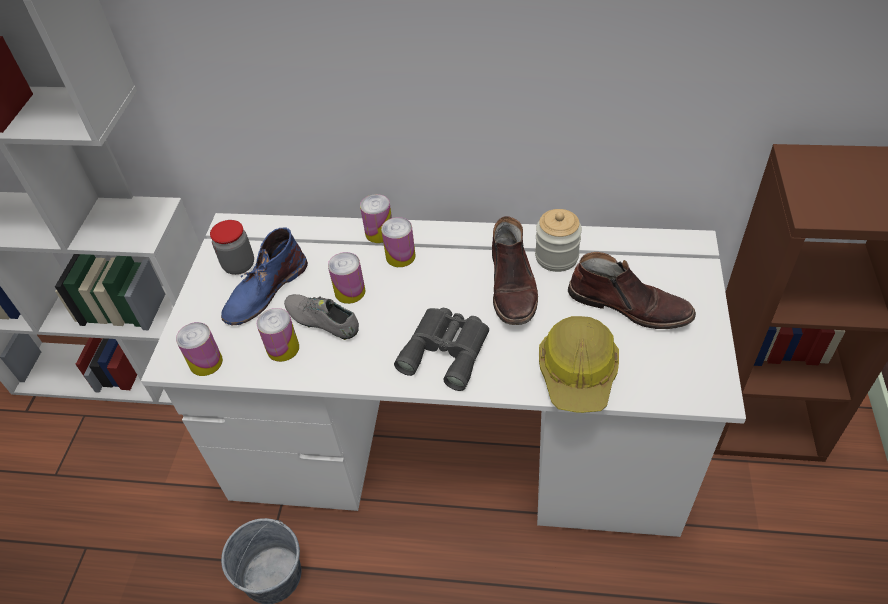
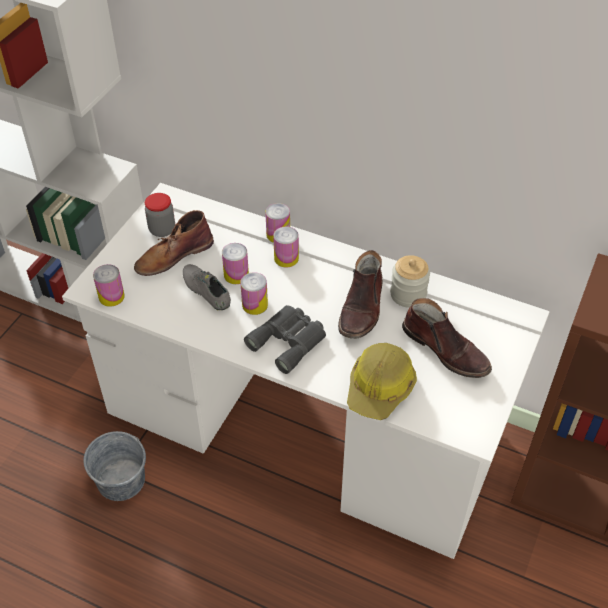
camera: 15 degrees right, 0 degrees up
(264, 291) = (173, 255): blue boot -> brown boot
(283, 348) = (170, 303): can -> can (255, 305)

